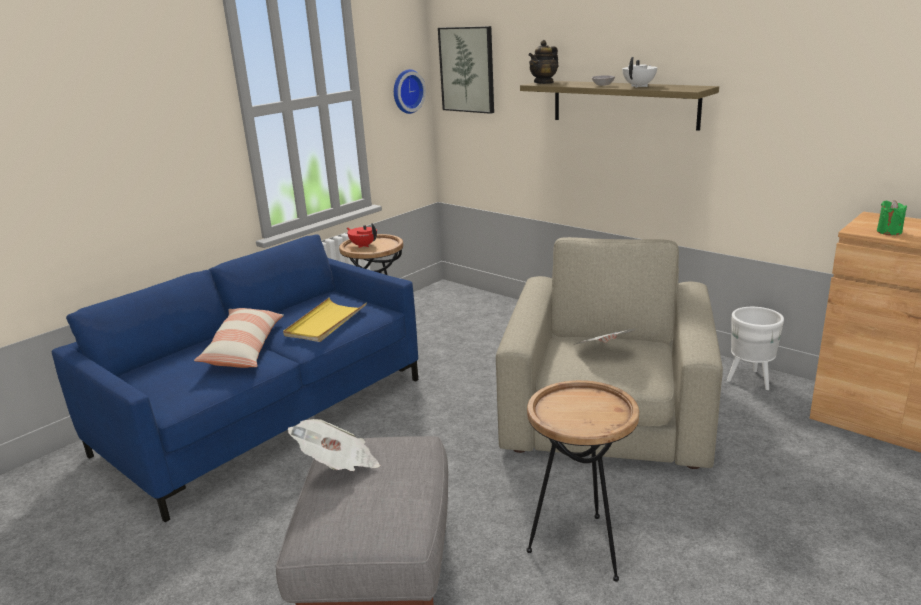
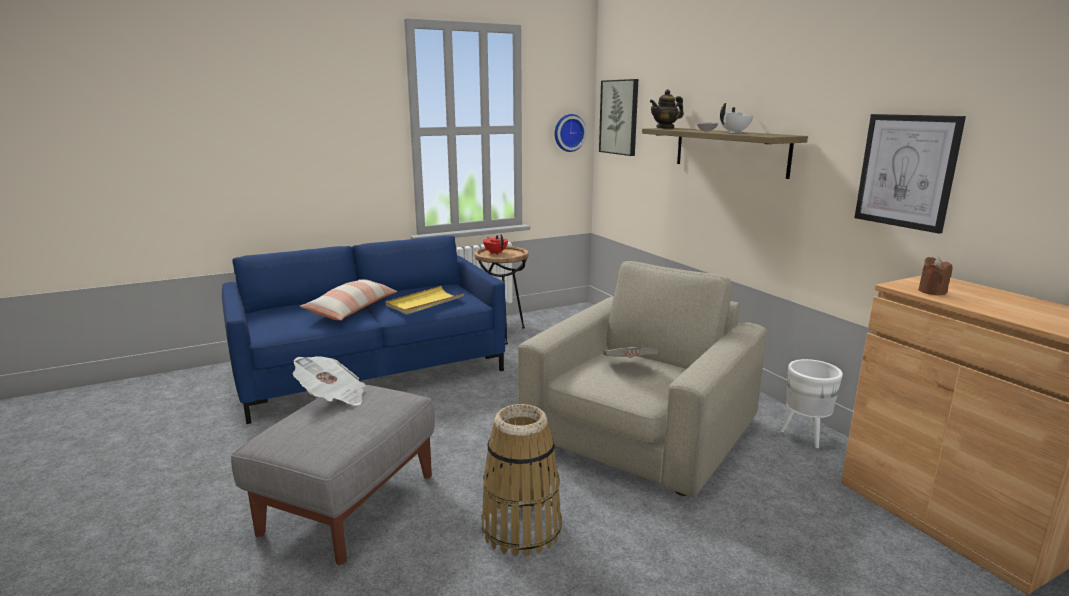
camera: 20 degrees right, 5 degrees down
(580, 548) = (521, 529): brown side table -> basket
(831, 117) = (906, 171): none -> picture
(889, 232) = (932, 291): green candle -> brown candle

